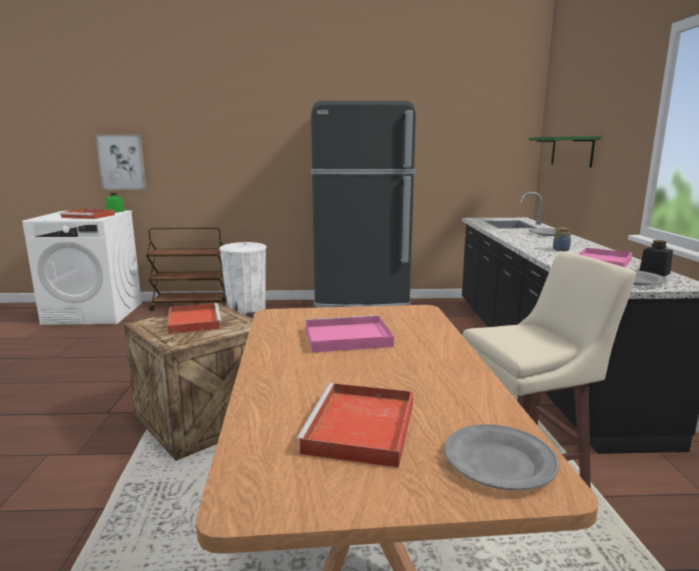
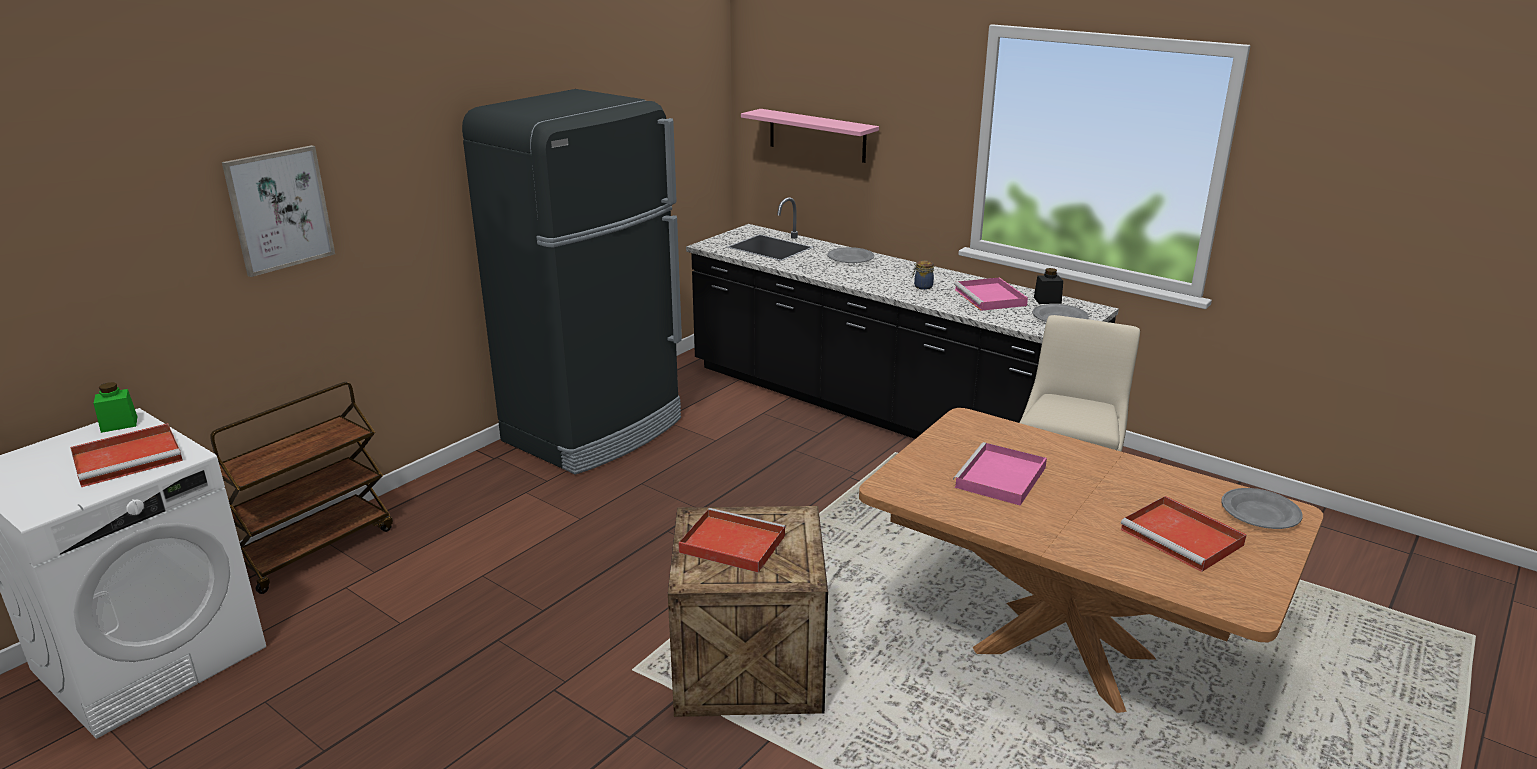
camera: 50 degrees left, 10 degrees up
(122, 162) = (89, 309): picture -> picture (279, 210)
(247, 314) = (451, 515): white trash can -> none
(571, 151) = (817, 135): green shelf -> pink shelf

